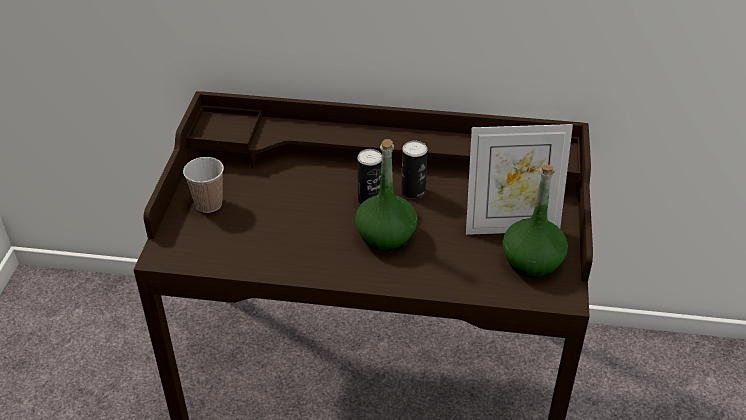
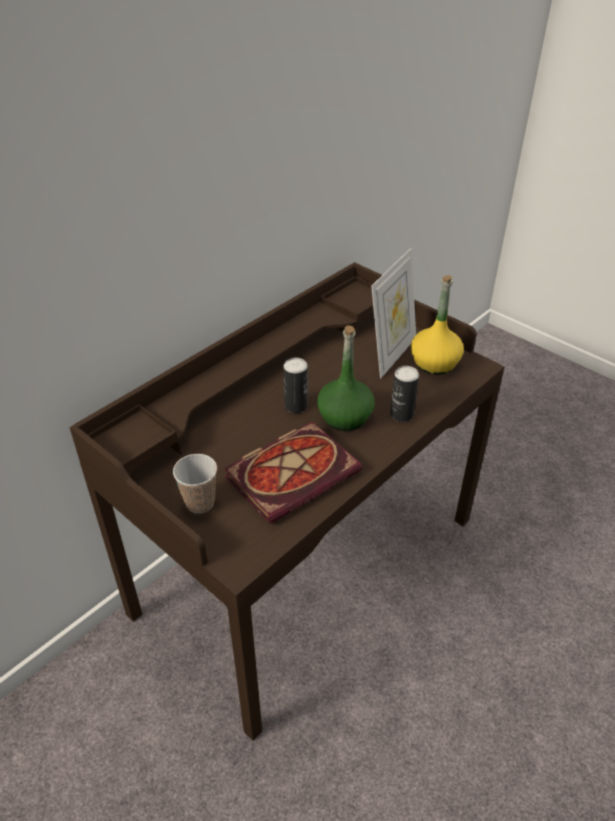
camera: 55 degrees left, 0 degrees up
(287, 237) = (294, 472): none -> book
(413, 191) = (309, 380): can -> can (402, 414)
(532, 261) = (434, 363): green bottle -> yellow bottle

